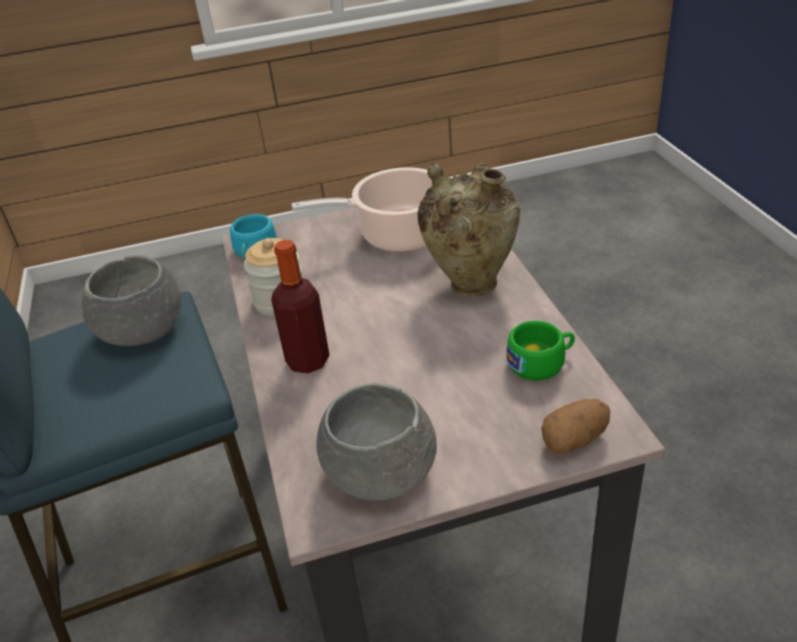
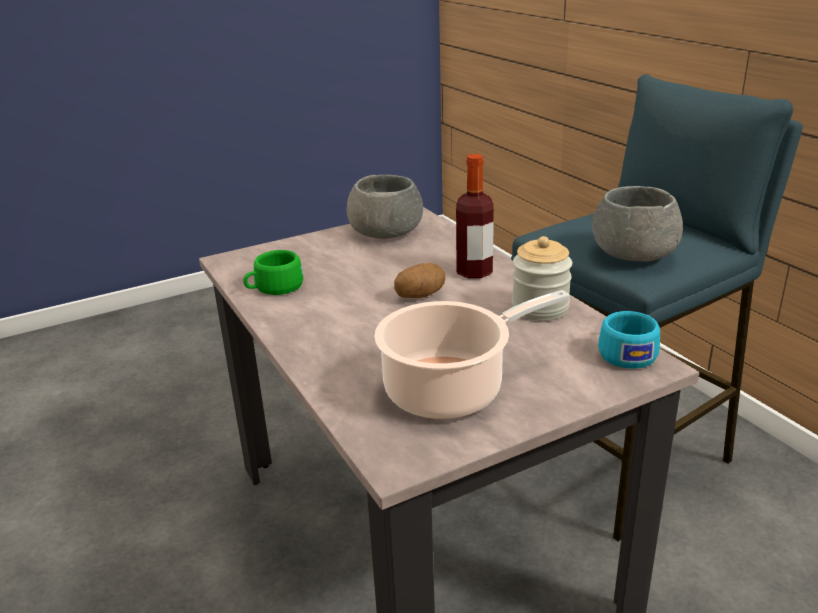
camera: 165 degrees right, 10 degrees down
(470, 282) = (342, 342): beige vase -> none
(574, 440) = (258, 254): potato -> potato (420, 295)

